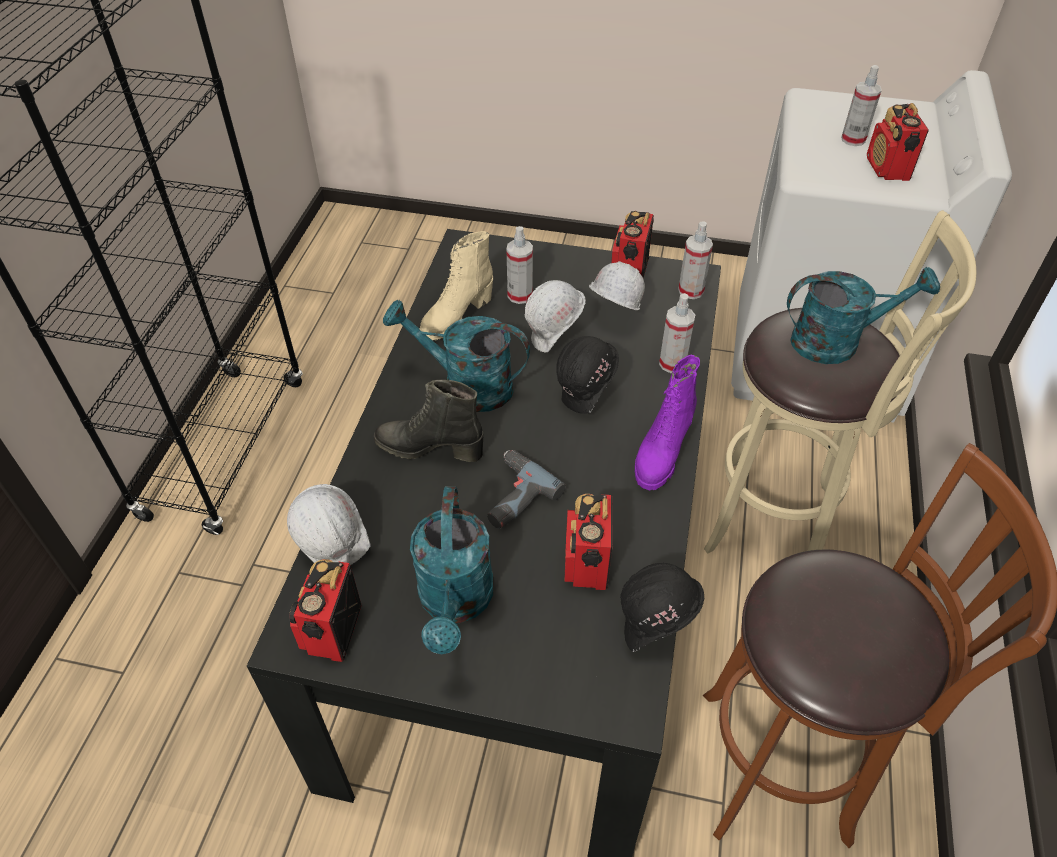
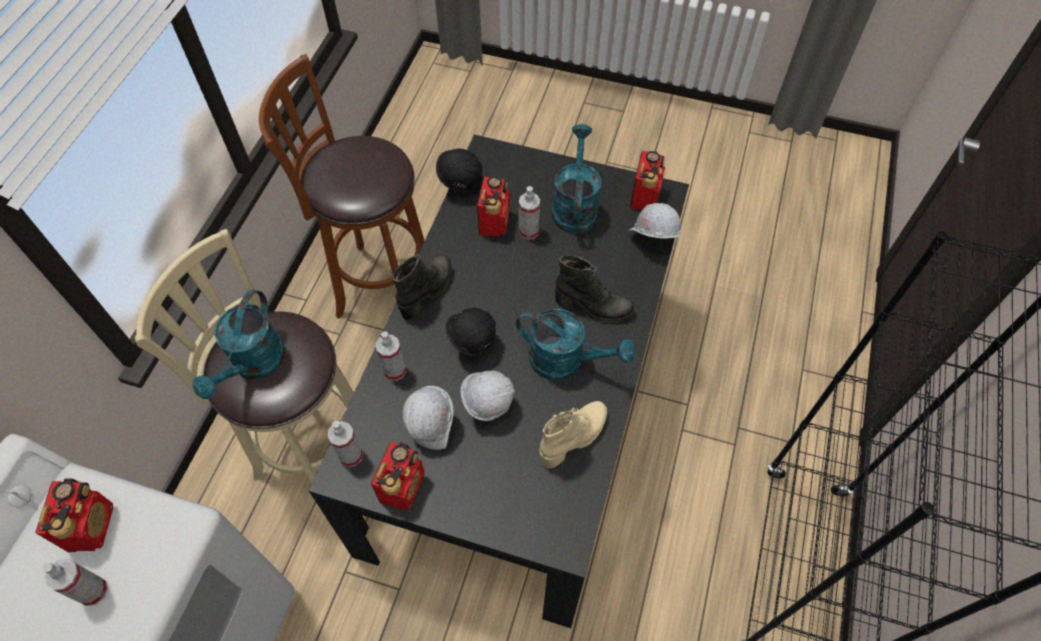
camera: 175 degrees left, 10 degrees up
(512, 495) = (536, 268): power drill -> none
(520, 295) = (513, 462): spray bottle -> spray bottle (529, 231)
(661, 453) = (427, 291): purple boot -> black boot
(837, 341) = (254, 365): turquoise watering can -> turquoise watering can turned 75 degrees counterclockwise

